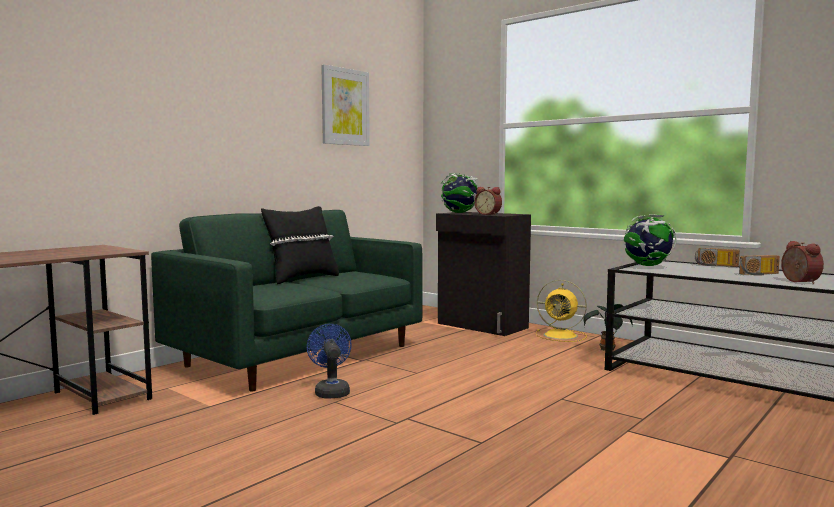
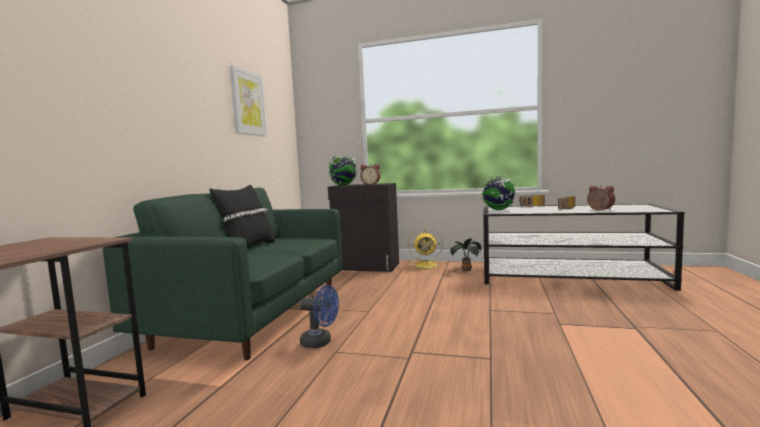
camera: 25 degrees left, 0 degrees up
(331, 391) = (321, 342): blue fan -> blue fan turned 150 degrees clockwise

